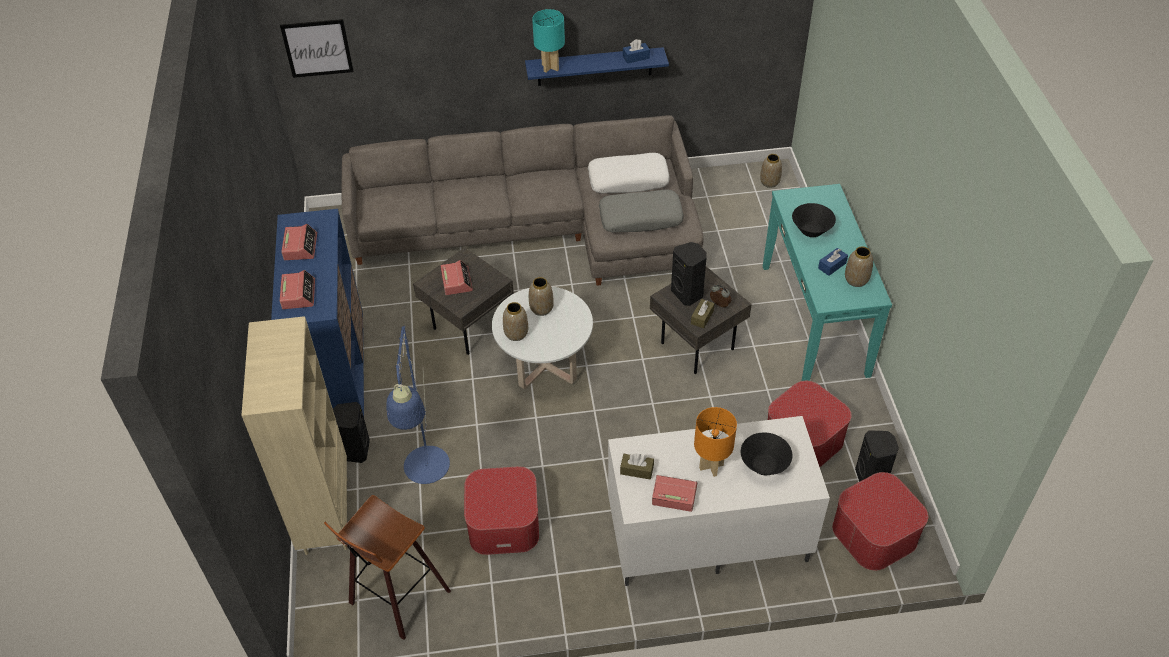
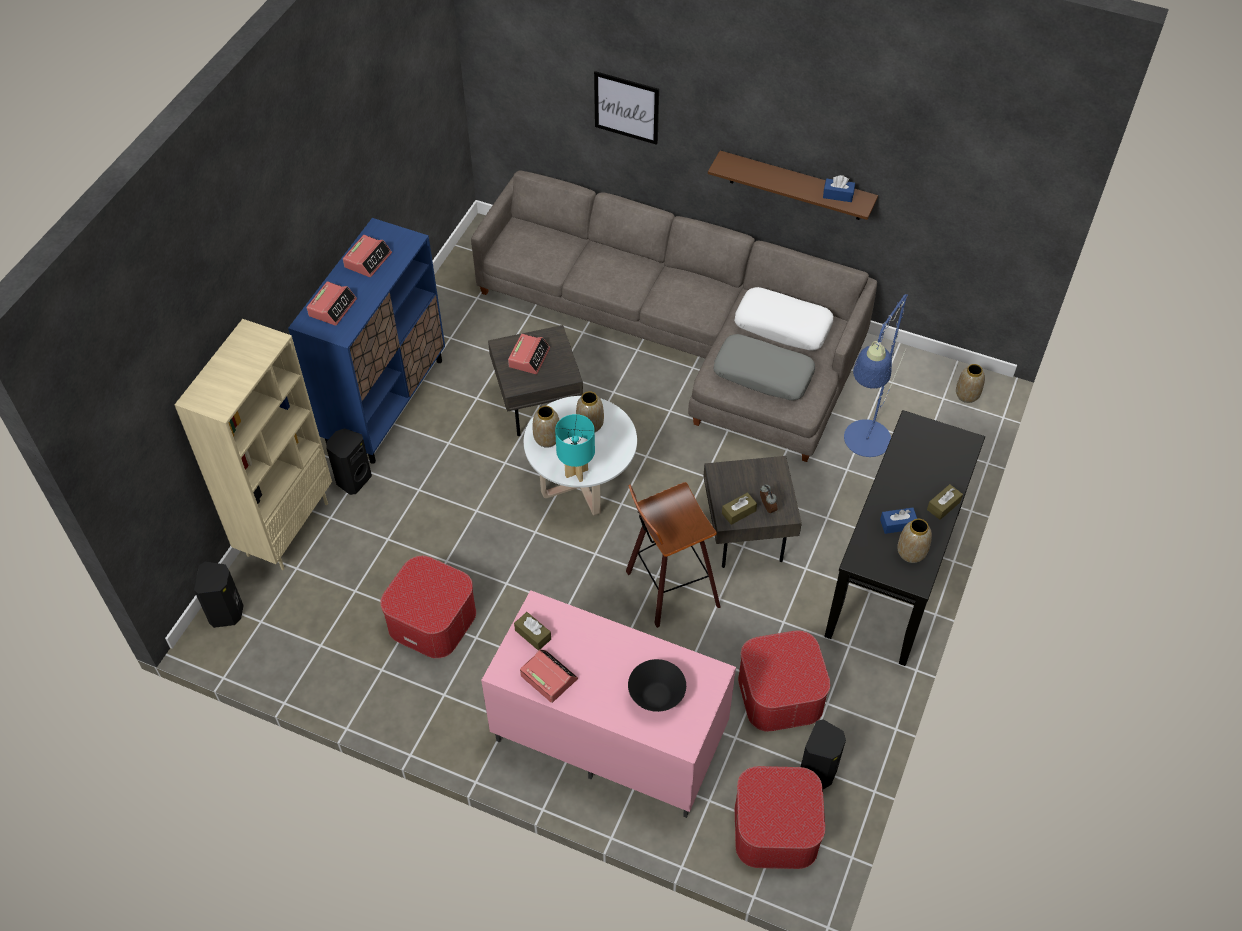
camera: 30 degrees right, 5 degrees up
(317, 48) = (508, 57): picture -> picture (626, 107)
(396, 598) = (293, 638): stool -> stool (669, 588)
(427, 475) = (398, 537): blue floor lamp -> blue floor lamp (863, 448)
(550, 67) = (739, 169): turquoise table lamp -> turquoise table lamp (577, 472)
(594, 66) = (796, 186): blue shelf -> brown shelf
(688, 293) = (744, 480): black speaker -> black speaker (227, 612)
(707, 536) = (607, 737): white tv stand -> pink tv stand
(711, 466) = (604, 669): orange table lamp -> none
(811, 231) = (907, 475): black bowl -> none
(815, 319) = (894, 572): turquoise console table -> black console table
(851, 240) = (943, 506): none -> brown tissue box

